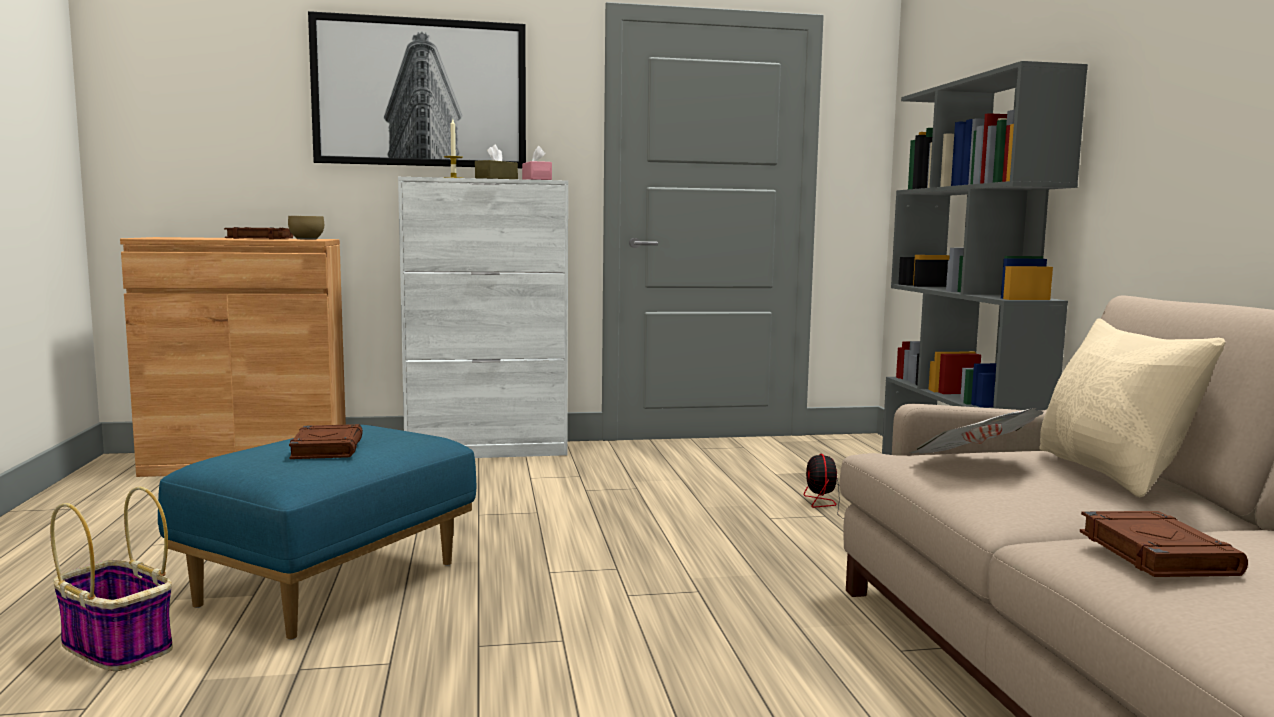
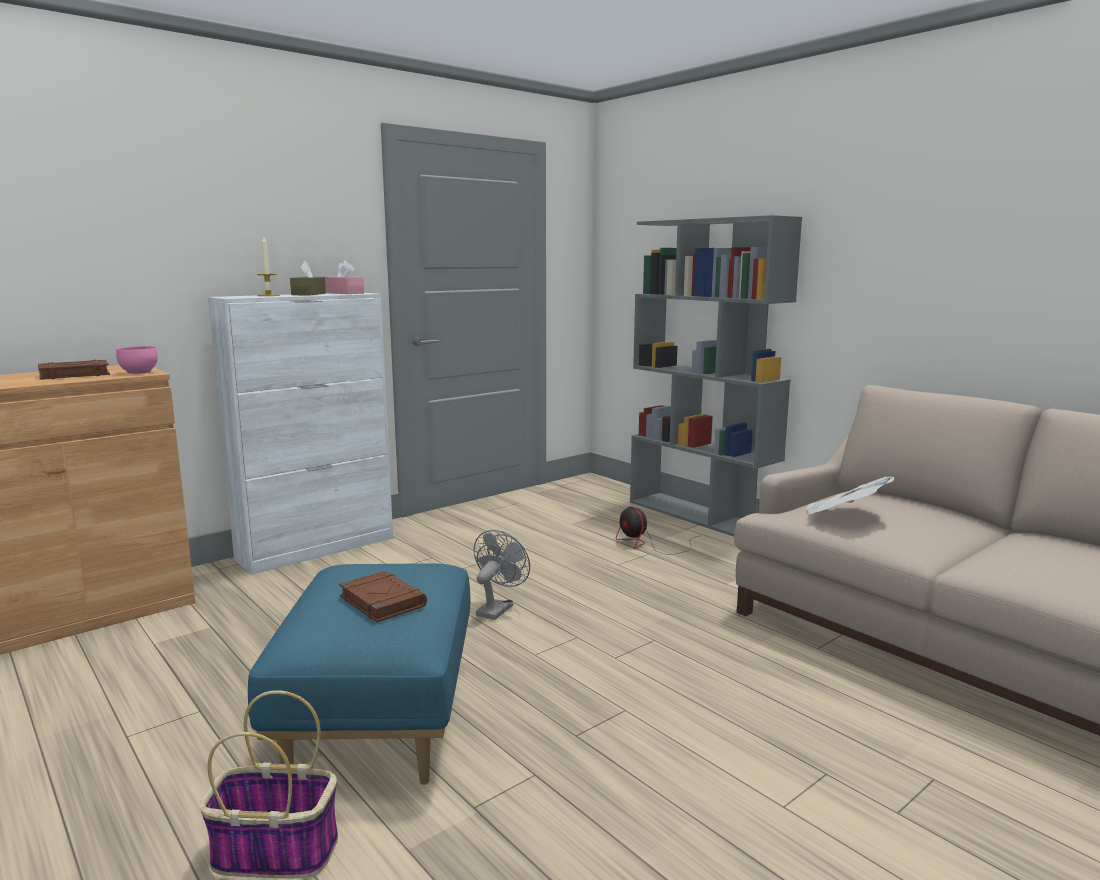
camera: 30 degrees left, 5 degrees up
(306, 239) = (139, 372): brown bowl -> pink bowl
(421, 93) = (216, 207): picture -> none
(575, 527) = (497, 608): none -> grey fan
(1111, 473) = (915, 508): beige pillow -> none
(1154, 553) = (1034, 566): brown book -> none

